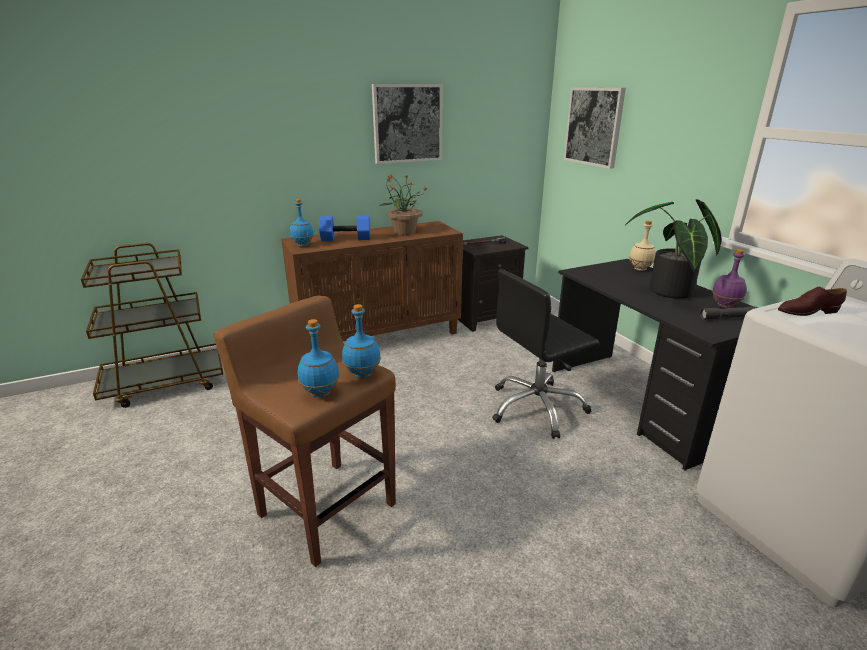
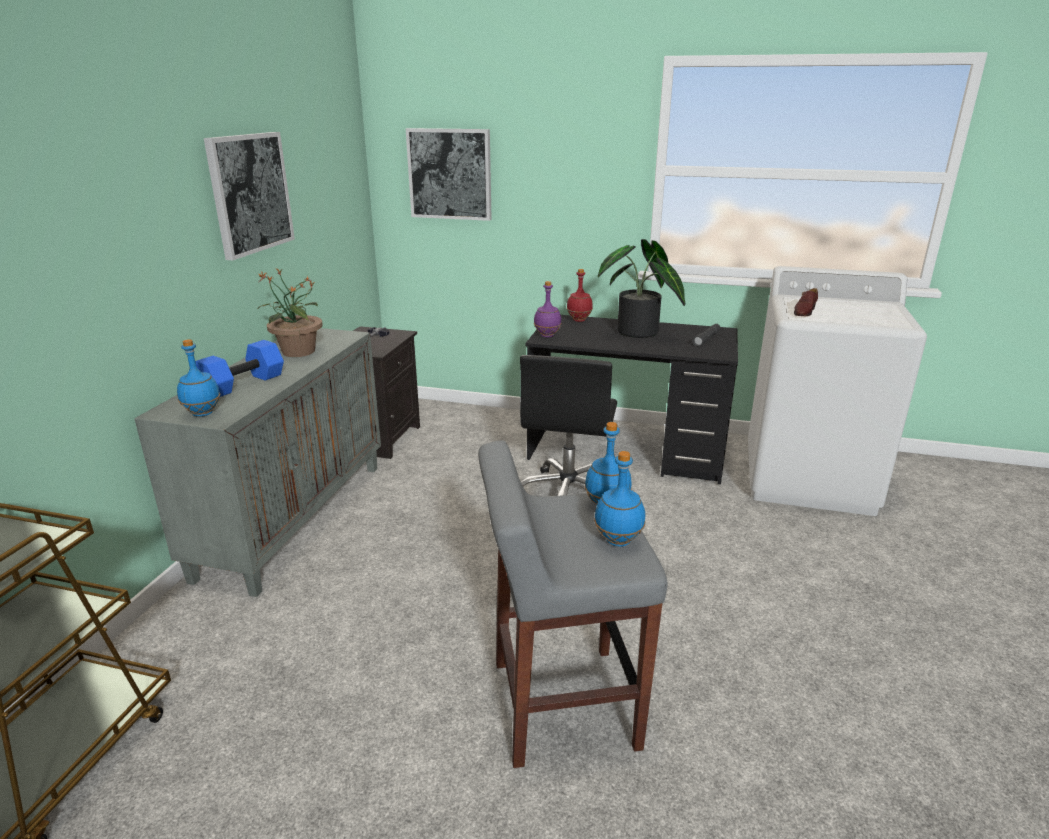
camera: 50 degrees left, 0 degrees up
(326, 508) = (561, 704): brown stool -> grey stool
(379, 338) = (294, 517): brown cabinet -> grey cabinet
(640, 269) = (579, 320): beige bottle -> red bottle
(725, 306) = (688, 331): purple bottle -> purple bottle (547, 335)

